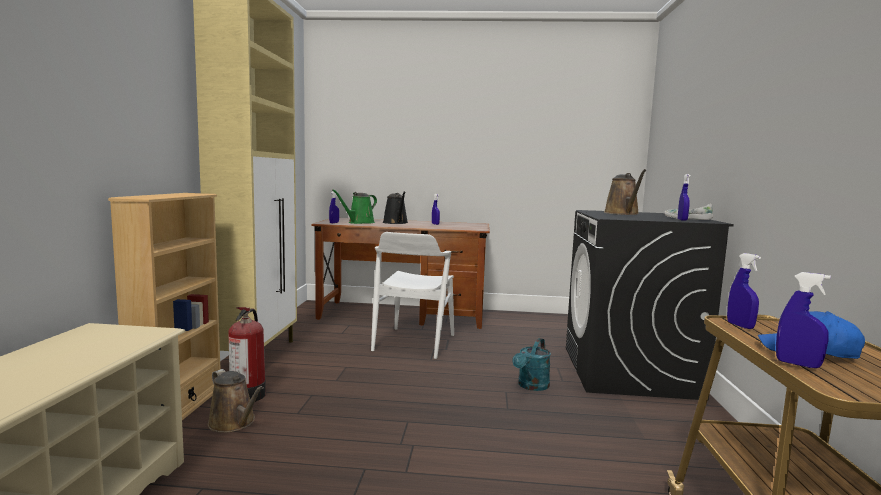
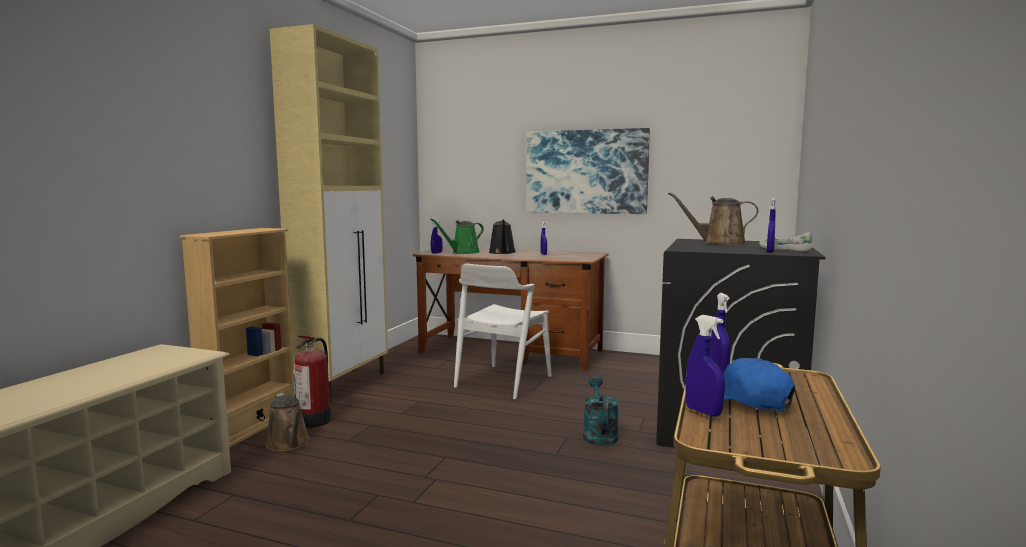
camera: 15 degrees right, 0 degrees up
(469, 151) = (586, 172): none -> picture
(531, 386) = (598, 434): turquoise watering can -> turquoise watering can turned 135 degrees clockwise
(623, 213) = (719, 243): brown watering can -> brown watering can turned 90 degrees clockwise

